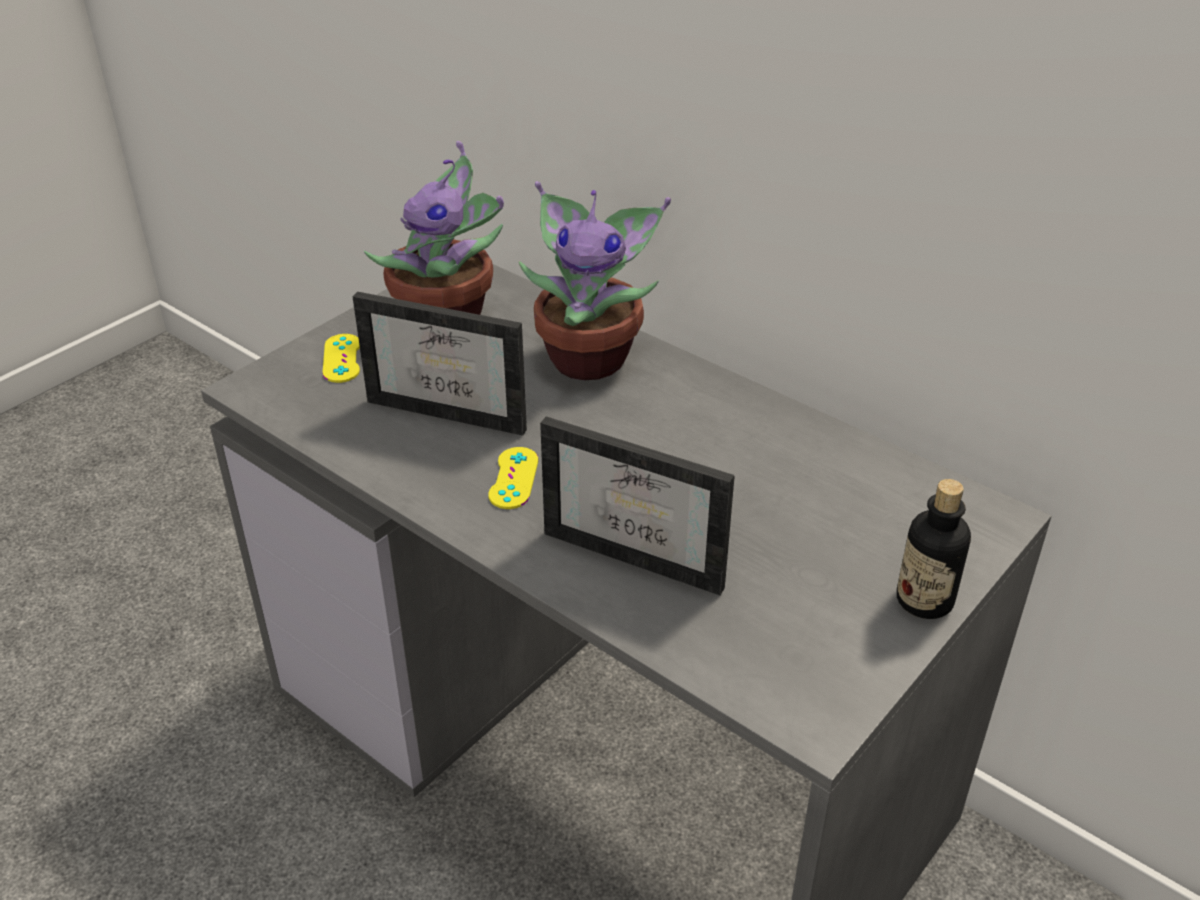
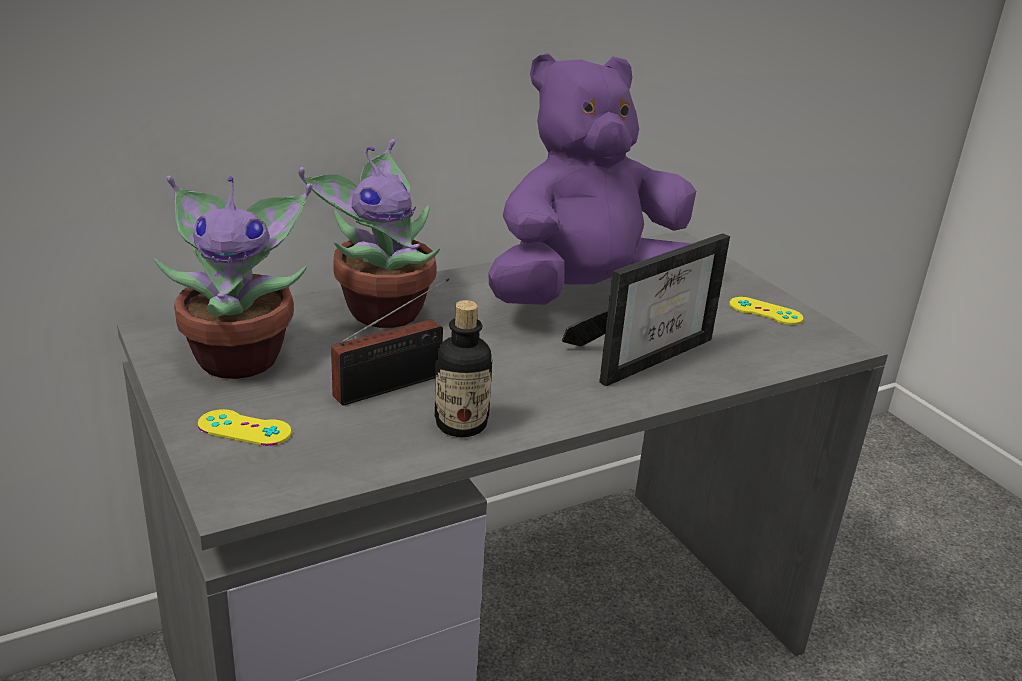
camera: 70 degrees left, 10 degrees down
(456, 407) = (395, 385): picture frame -> radio
(513, 478) = (523, 383): yellow game controller -> yellow game controller (765, 311)
(743, 475) = (585, 298): none -> purple plush toy
(924, 600) = (743, 283): bottle -> bottle (461, 424)

